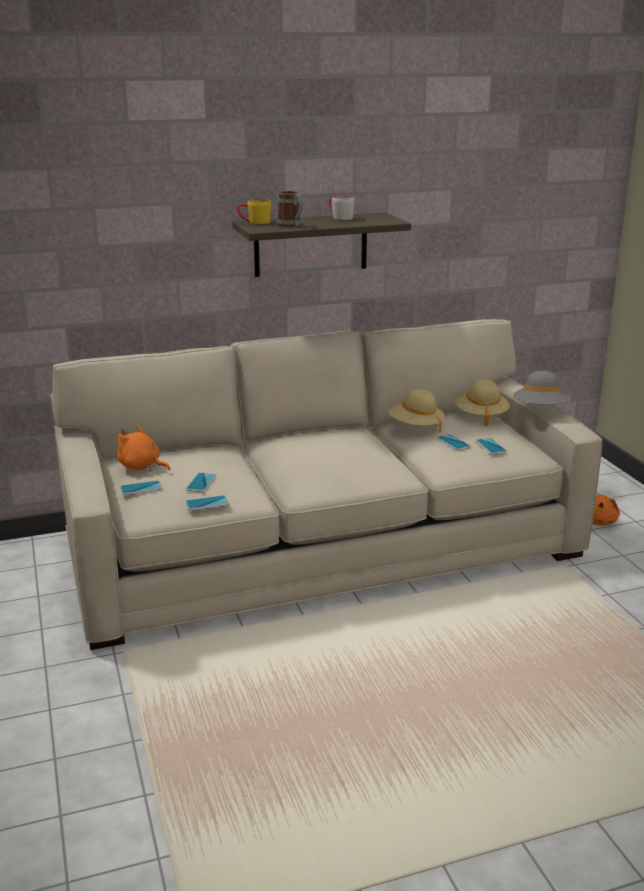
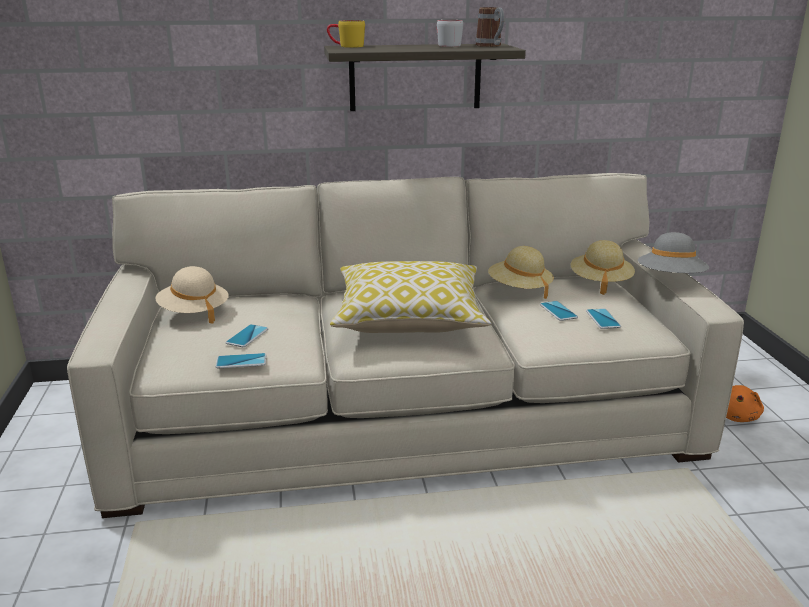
camera: 10 degrees right, 0 degrees up
(141, 466) = (194, 313): orange plush toy -> beige hat
(141, 488) = (178, 337): phone -> none
(291, 226) = (384, 49): mug -> mug (491, 46)
(332, 458) = (409, 318): none -> pillow

